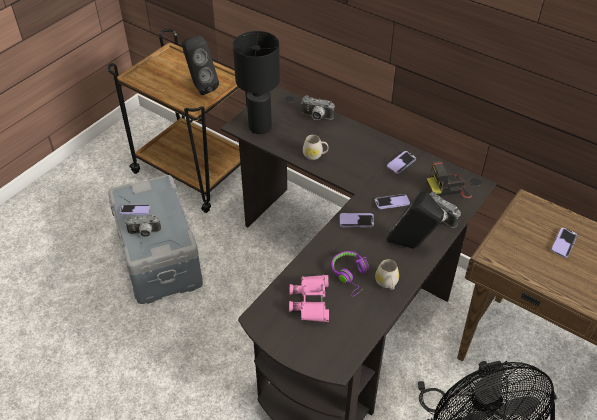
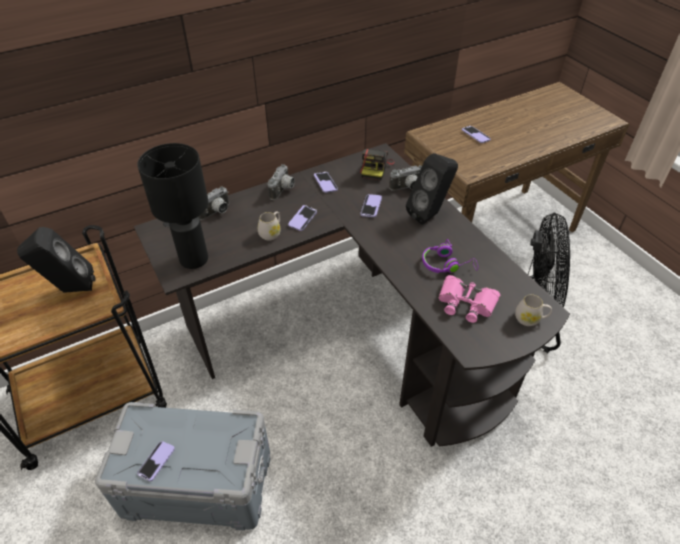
camera: 65 degrees left, 0 degrees up
(144, 233) = (203, 462): camera -> camera (283, 190)
(356, 221) = (380, 237): phone -> phone (302, 219)
(387, 283) = (466, 245): white mug -> white mug (530, 319)

